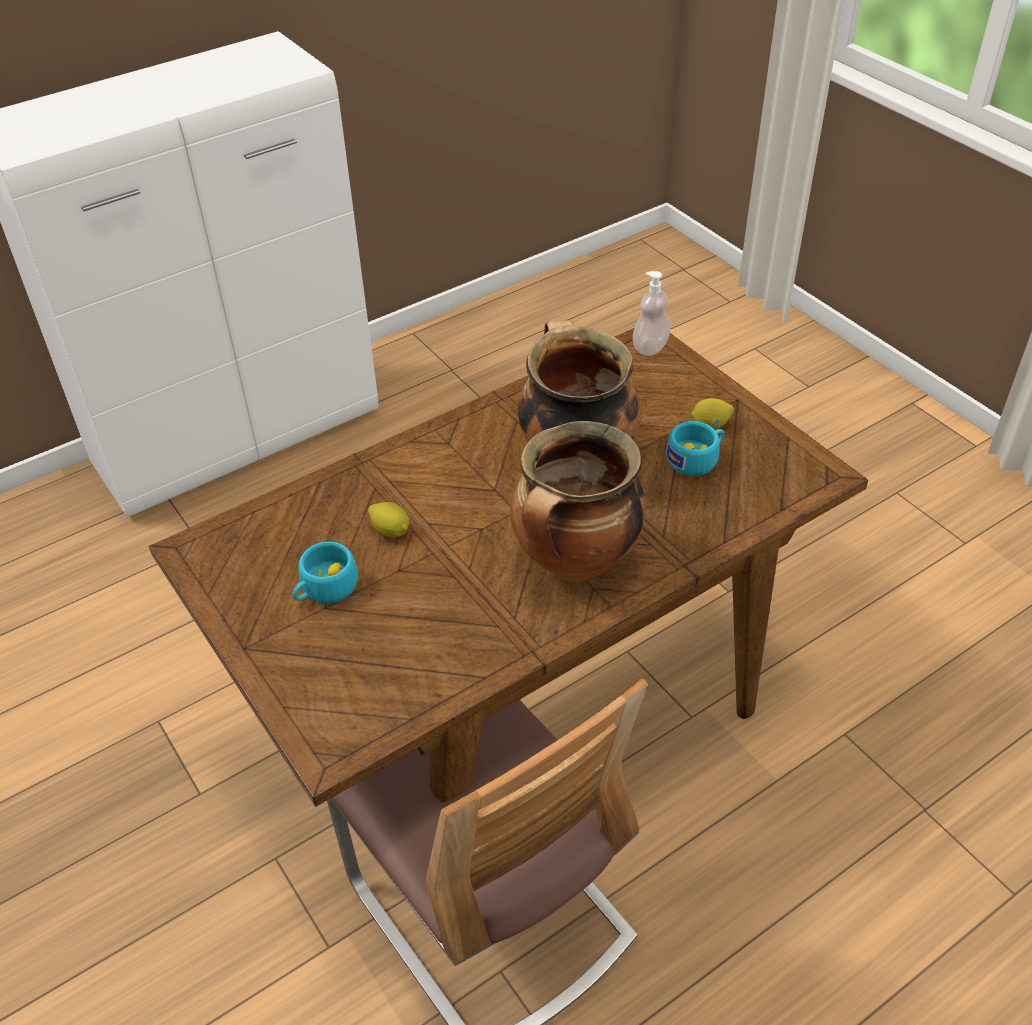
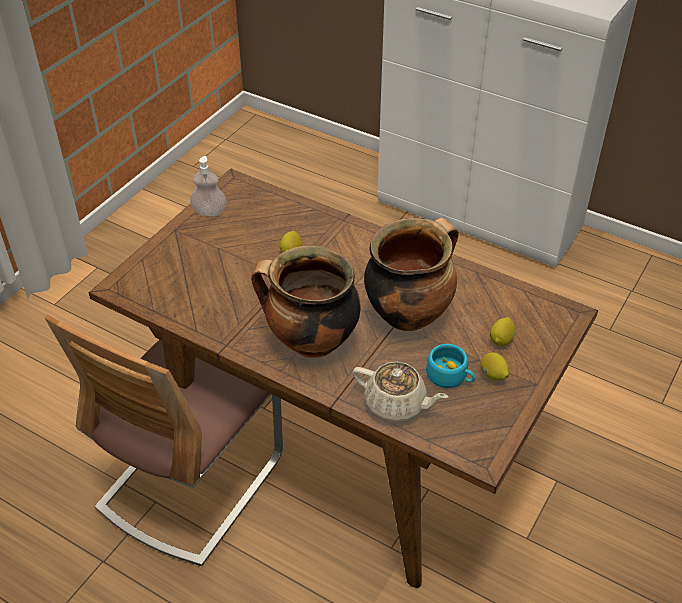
camera: 65 degrees right, 0 degrees up
(324, 589) = (231, 243): turquoise cup -> none
(650, 347) = (561, 318): soap dispenser -> soap dispenser (209, 211)
(660, 401) = (501, 340): none -> lemon
(718, 516) = (396, 404): none -> beige teapot

